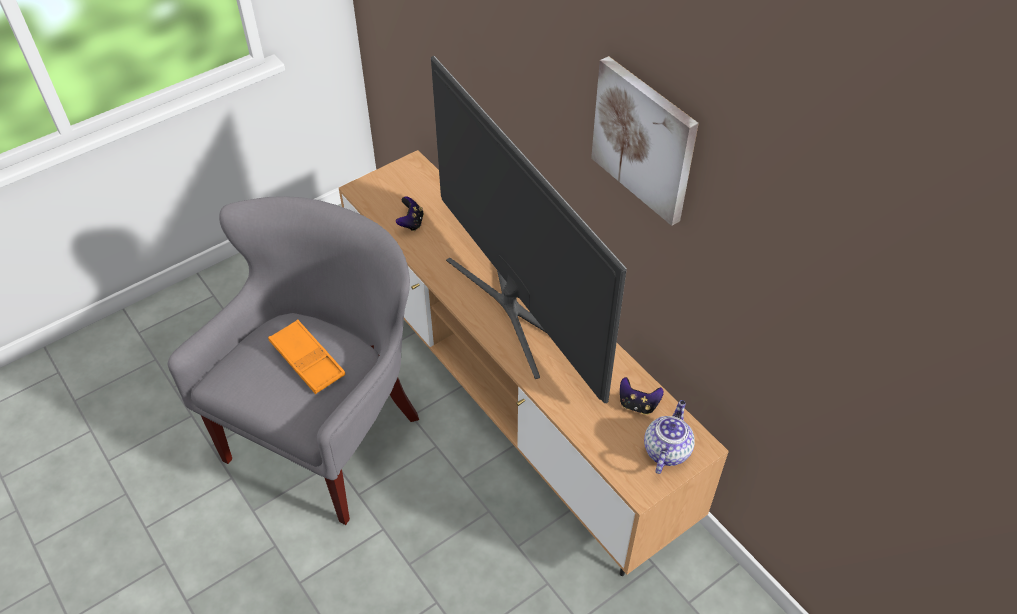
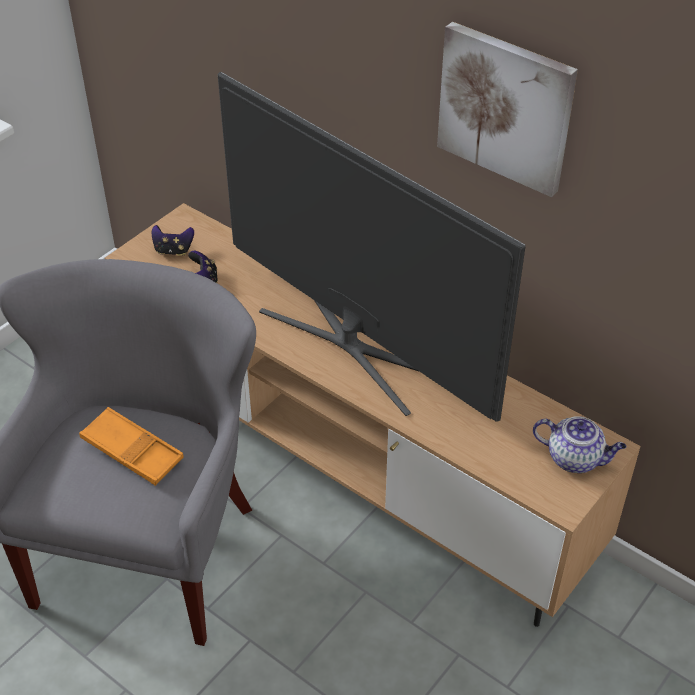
camera: 15 degrees left, 5 degrees down
(638, 404) = (527, 419): game controller -> game controller (173, 250)
(666, 449) = (575, 458): teapot -> teapot turned 105 degrees clockwise

